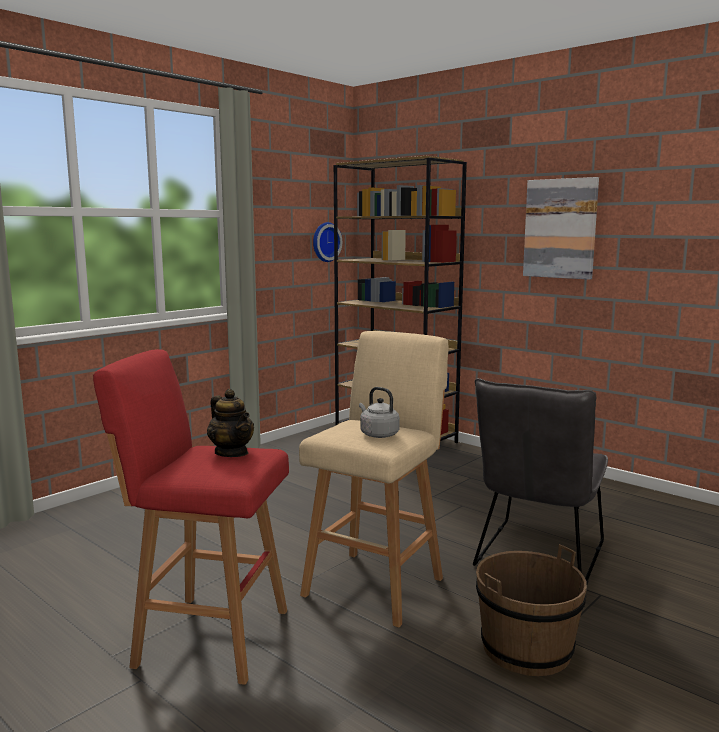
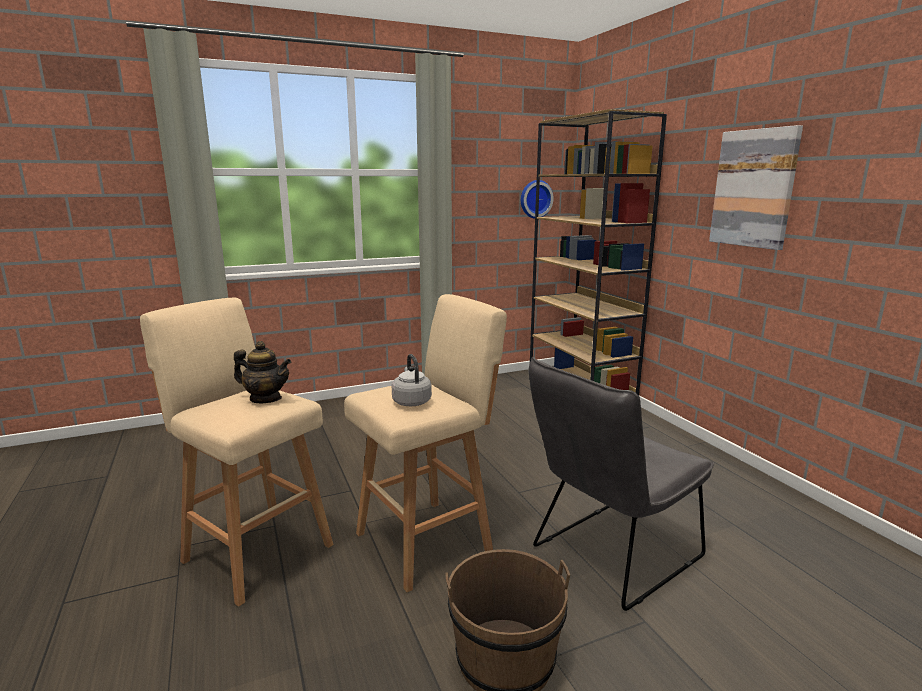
camera: 25 degrees right, 5 degrees up
(207, 636) = (255, 551): red stool -> beige stool
(232, 453) = (265, 399): teapot -> teapot turned 60 degrees counterclockwise

